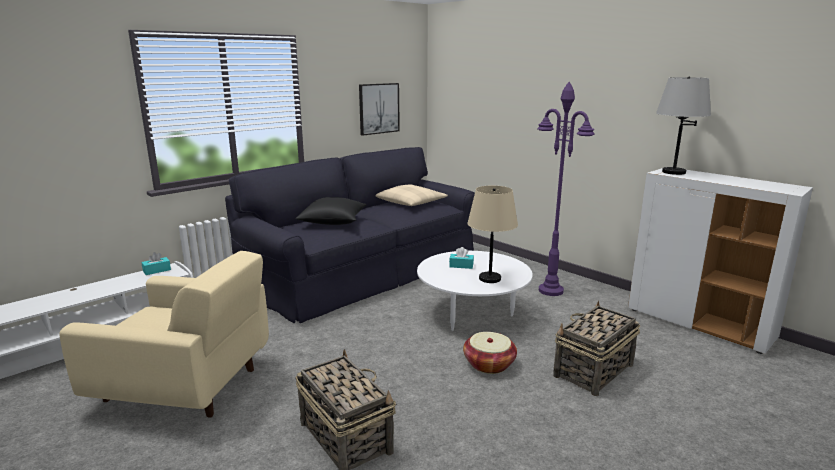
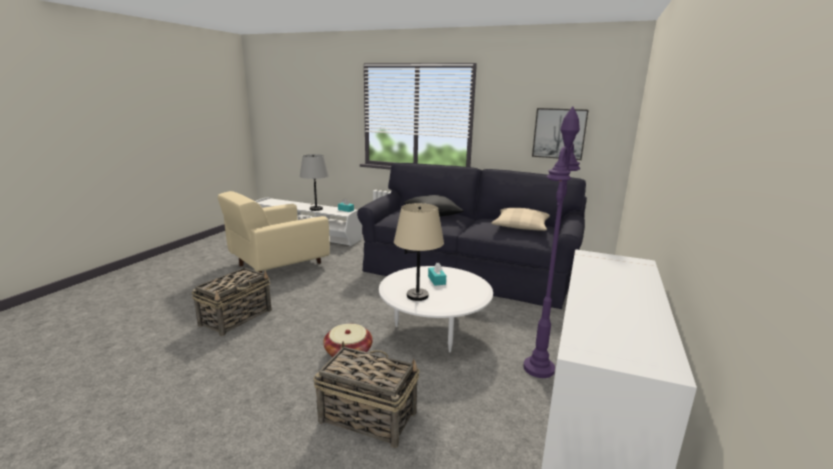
camera: 65 degrees right, 0 degrees up
(186, 385) = (277, 265): beige armchair -> beige armchair turned 60 degrees clockwise
(673, 172) = (609, 263): grey table lamp -> grey table lamp (316, 209)

